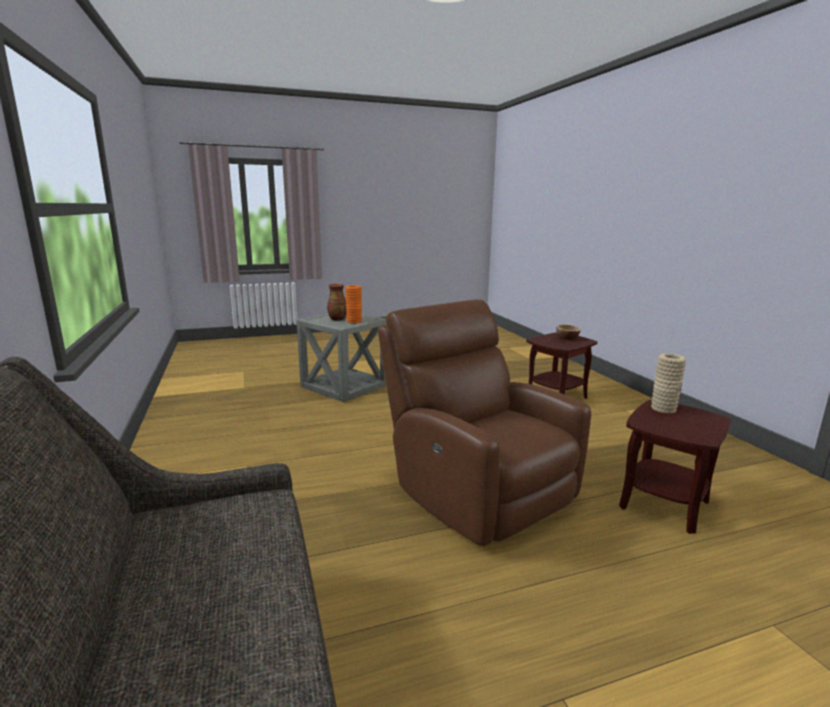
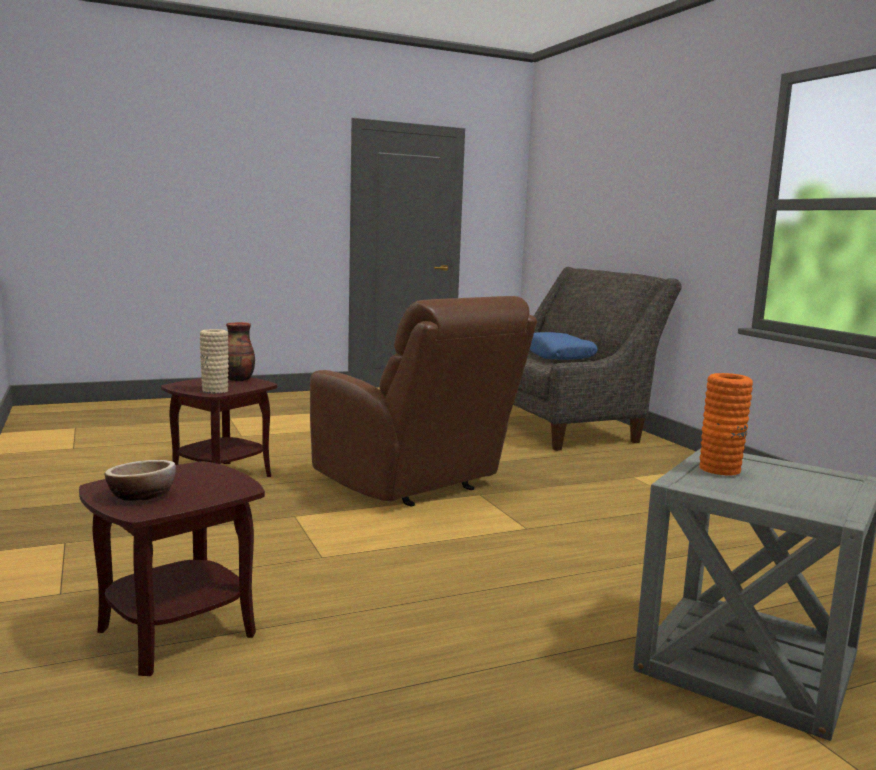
camera: 175 degrees right, 5 degrees down
(178, 584) = (558, 356): none -> blue pillow
(337, 319) = (786, 483): vase -> vase (239, 379)

